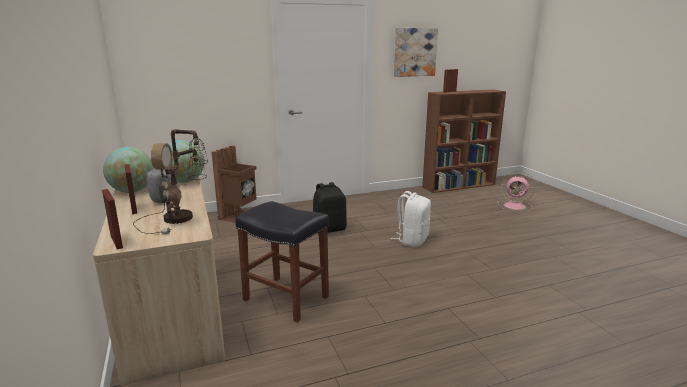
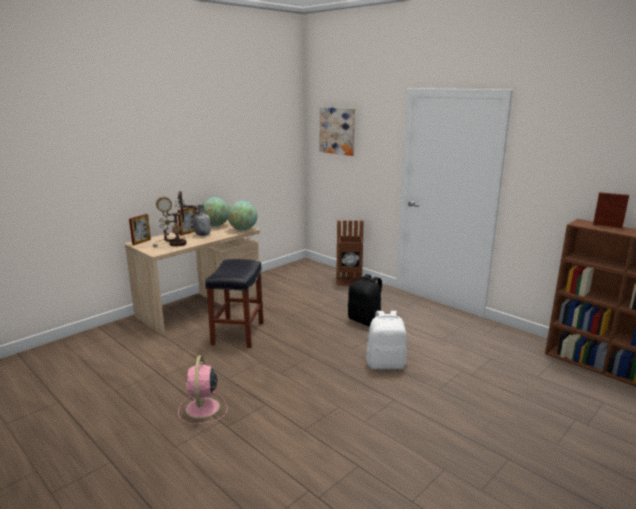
camera: 65 degrees right, 0 degrees up
(414, 52) = (566, 161): picture -> picture (337, 130)
(515, 206) = (596, 426): pink fan -> pink fan (202, 409)

